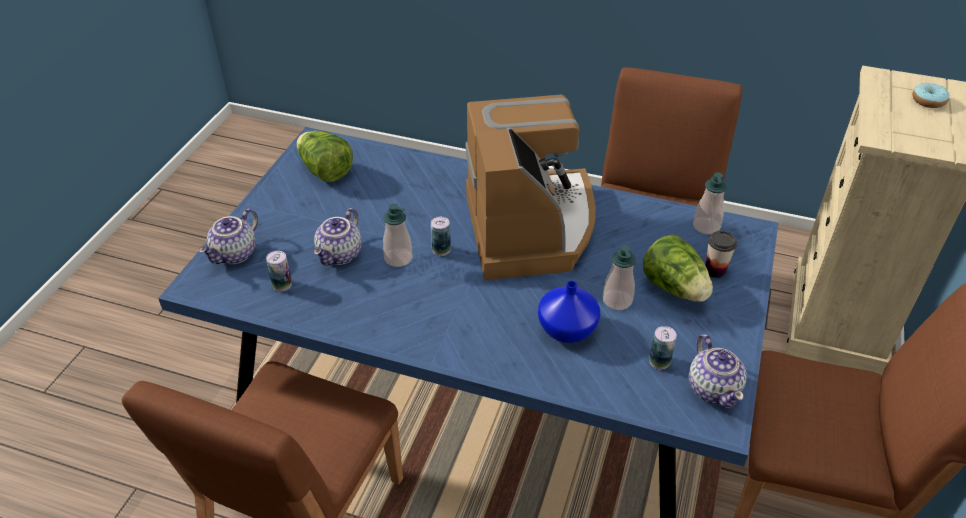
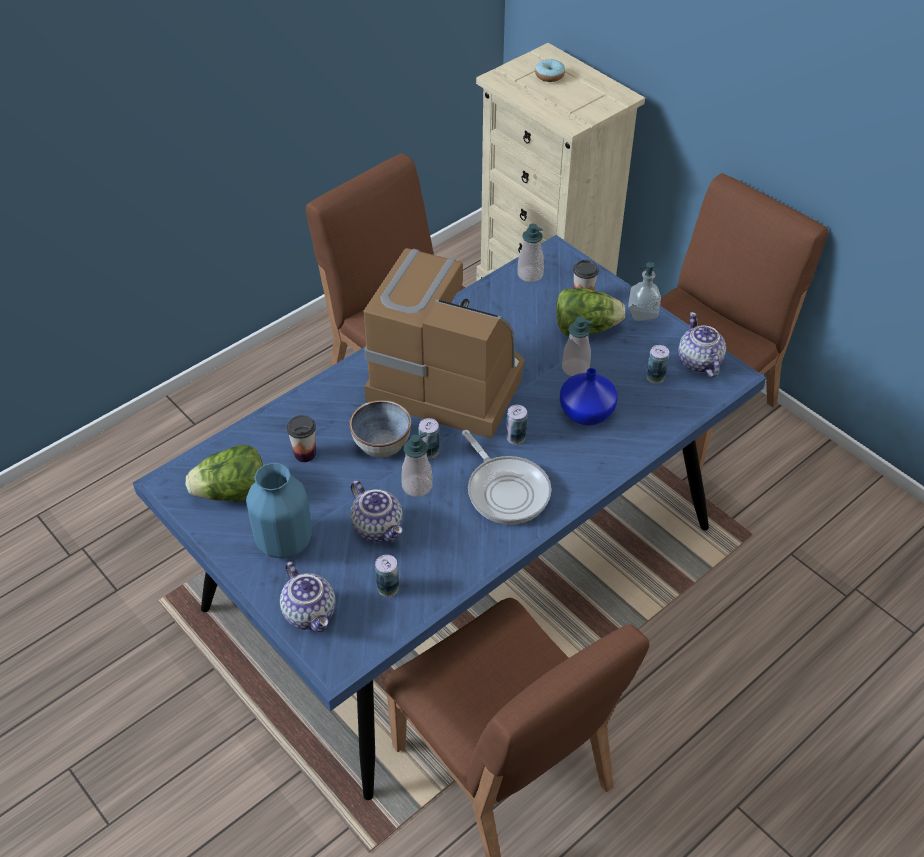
camera: 60 degrees left, 5 degrees up
(295, 213) = (283, 541): none -> blue vase
(387, 188) = (305, 454): none -> cup
(429, 221) = (381, 443): none -> bowl
(432, 312) = (506, 490): none -> frying pan
(498, 294) = (515, 437): none -> can
(713, 388) = (699, 362): teapot -> teapot turned 120 degrees counterclockwise
(738, 320) = (642, 313): none -> soap dispenser

